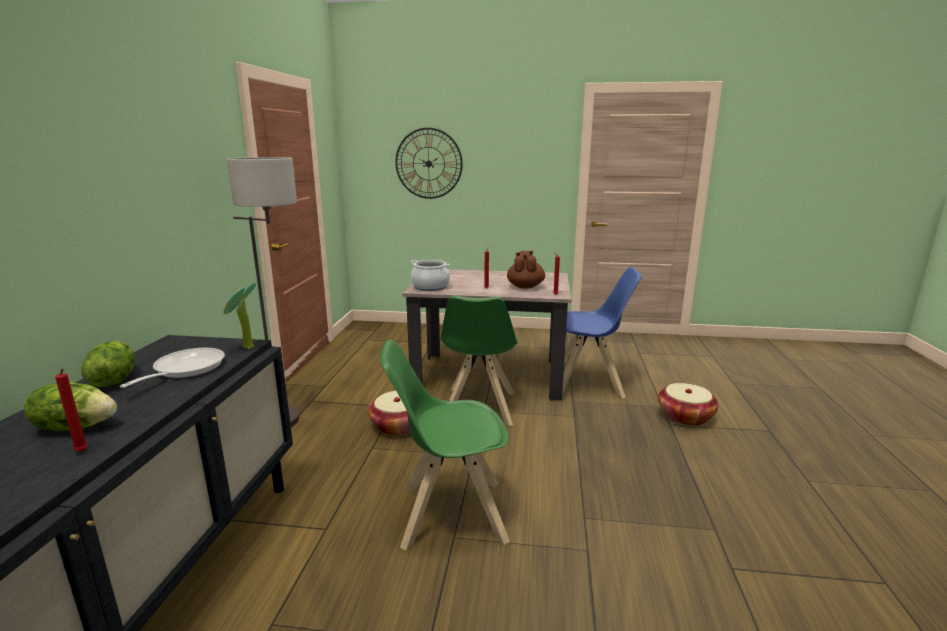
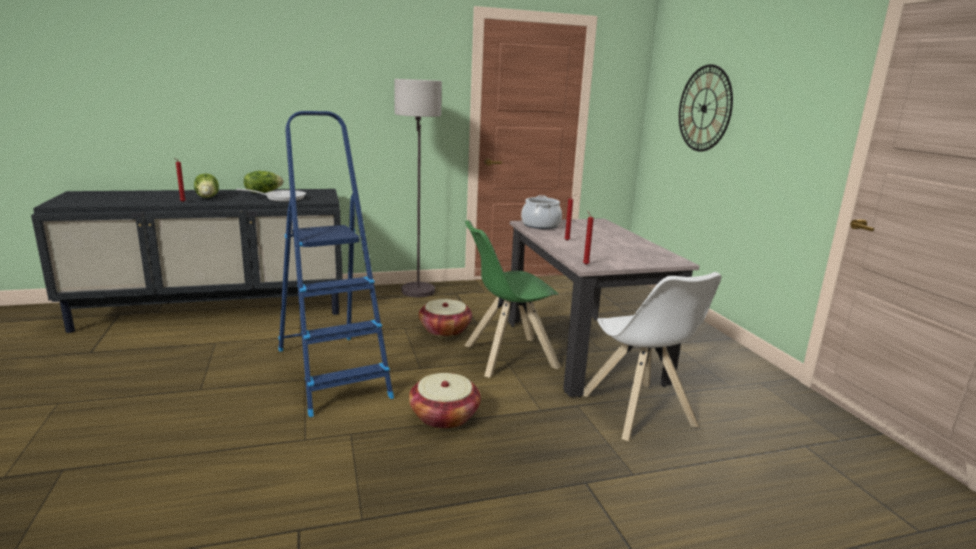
camera: 65 degrees right, 0 degrees up
(245, 348) = (320, 201): potted plant -> none
(449, 513) = (332, 372): green chair -> blue step ladder
(525, 286) = (598, 252): brown teapot -> none
(589, 383) = (638, 412): blue chair -> white chair
(685, 417) = (622, 496): basket -> basket (444, 416)

